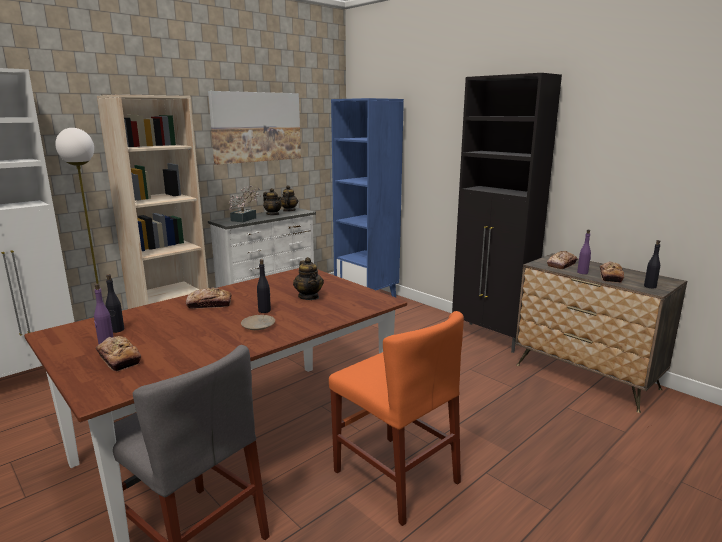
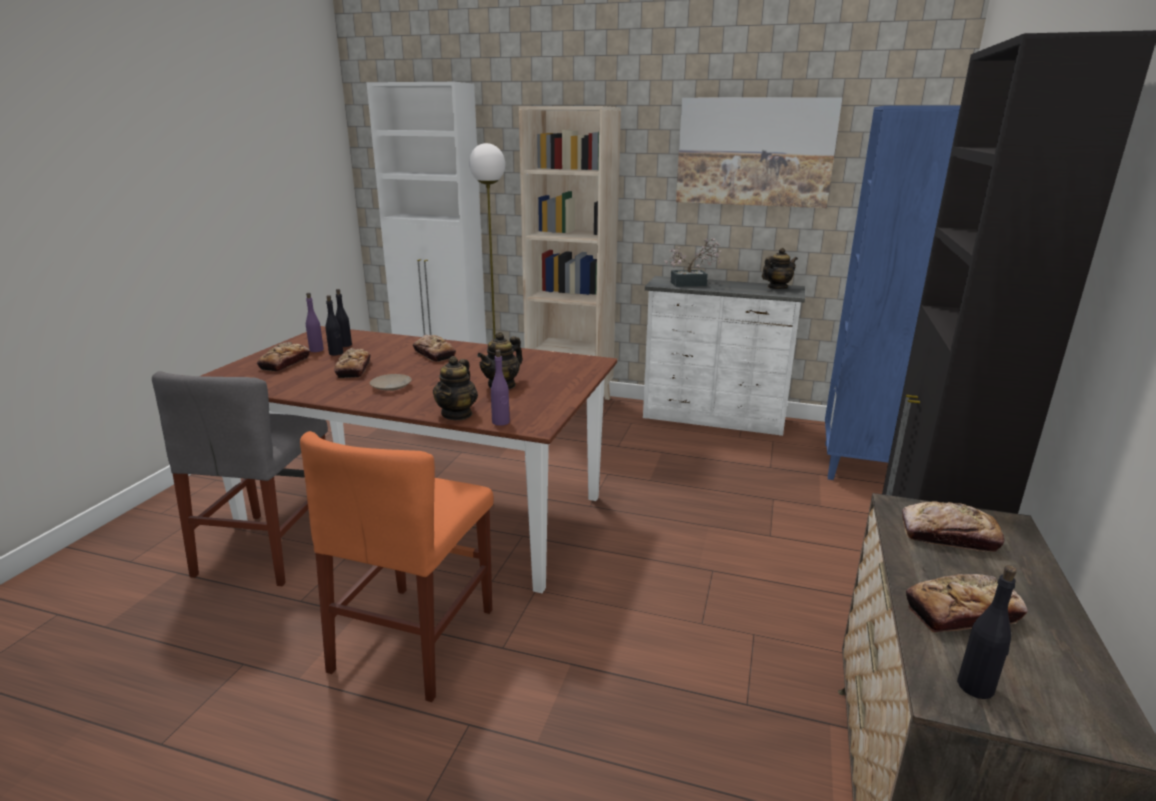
camera: 60 degrees right, 5 degrees up
(193, 334) = (353, 369): none -> bread
(264, 310) = (438, 378): black bottle -> black bottle (336, 353)
(273, 214) = (740, 287): teapot -> teapot (457, 414)
(582, 272) = (931, 569): purple bottle -> purple bottle (501, 422)

